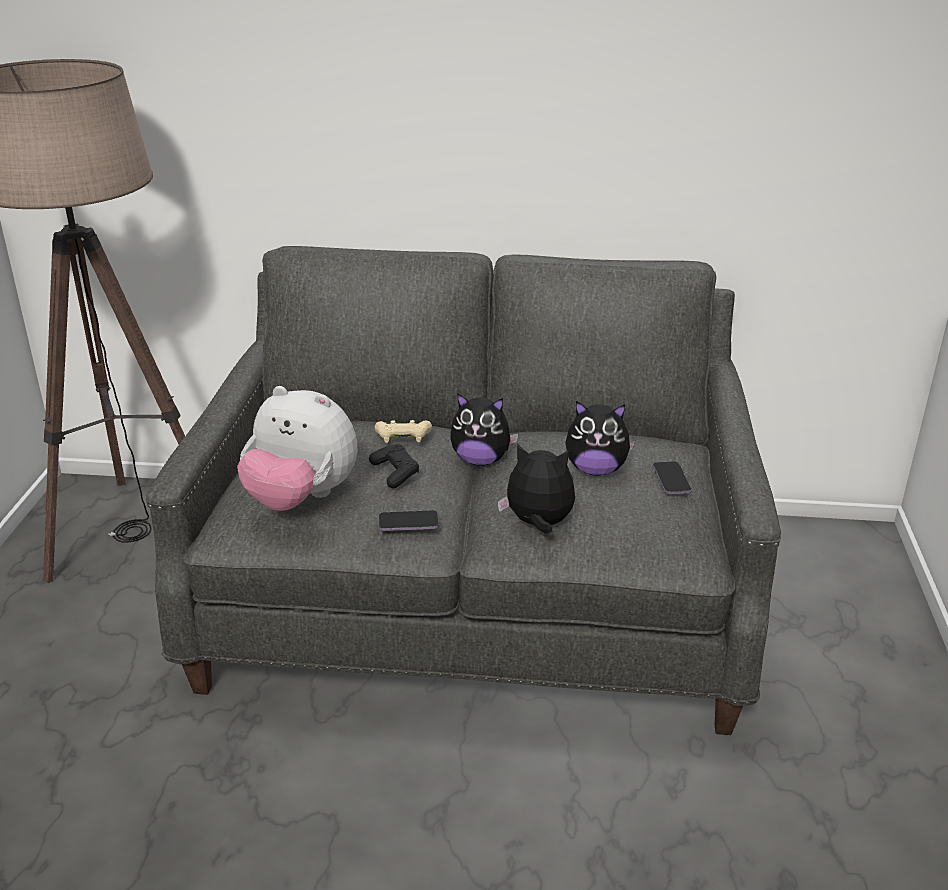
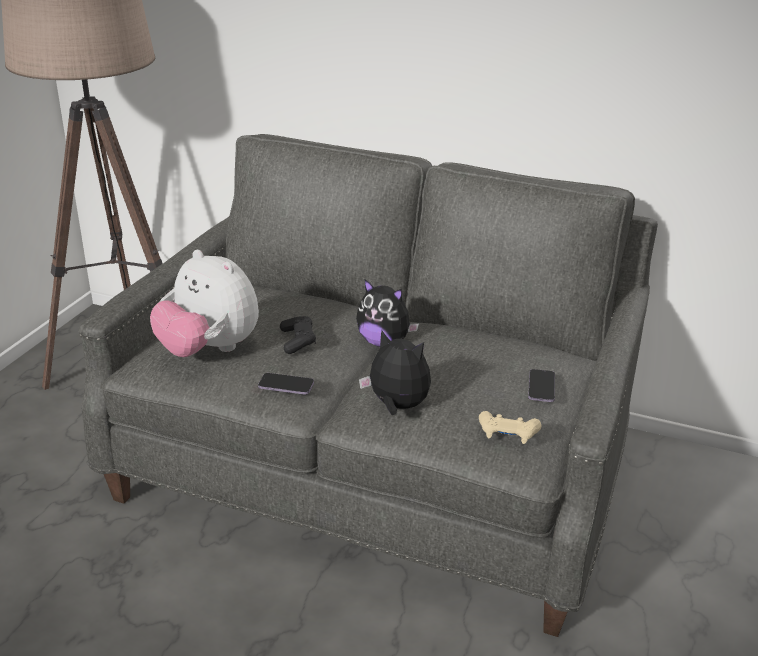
camera: 15 degrees right, 0 degrees up
(403, 438) = (321, 312): beige game controller -> beige game controller (507, 434)
(596, 469) = (475, 367): plush toy -> none

